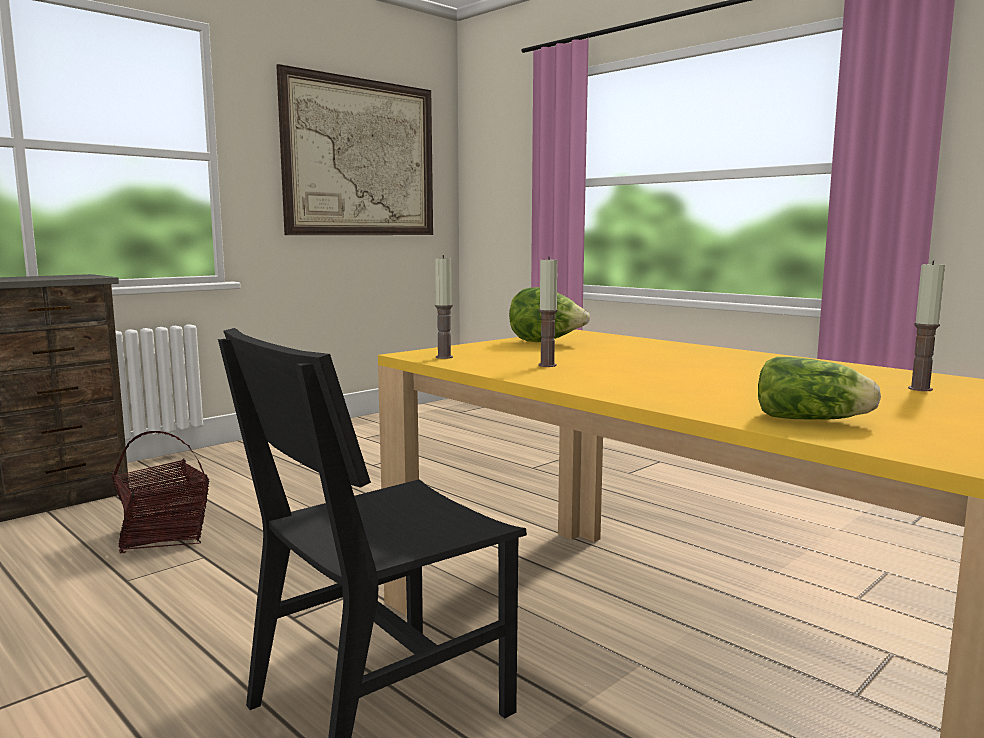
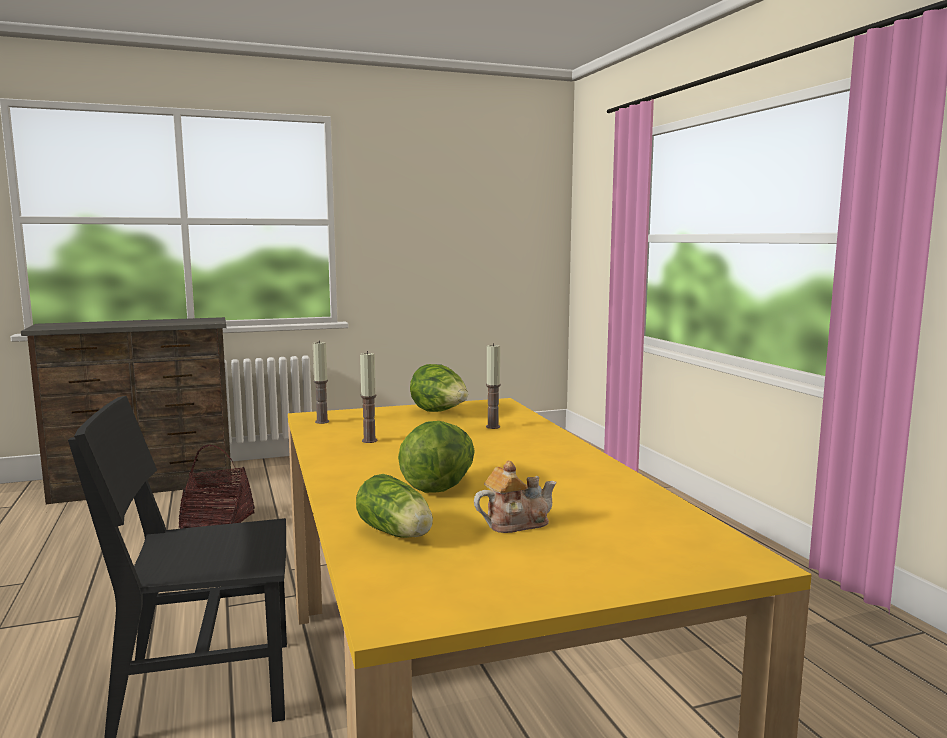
camera: 25 degrees right, 0 degrees up
(361, 158) = (467, 215): picture -> none
(729, 386) = (439, 485): none -> lettuce
(882, 401) = (515, 523): none -> teapot
(920, 389) = (595, 515): candle -> candle (493, 427)

